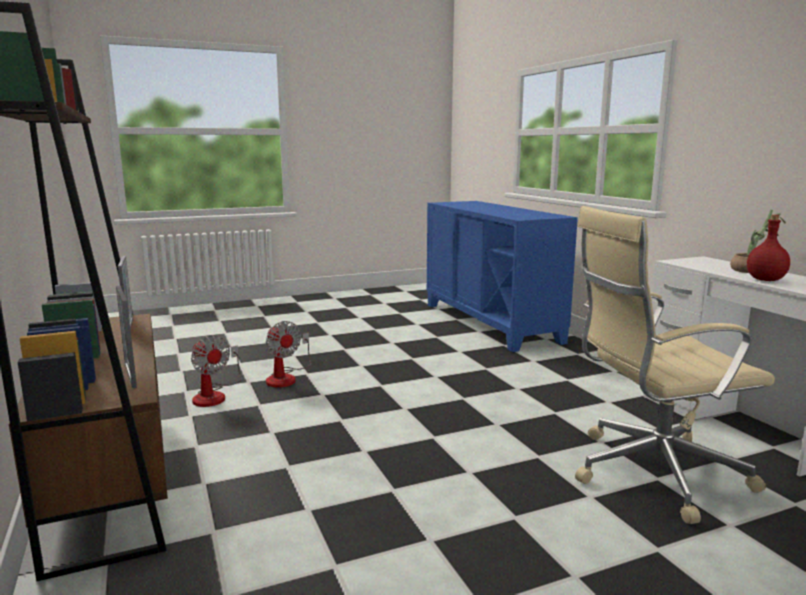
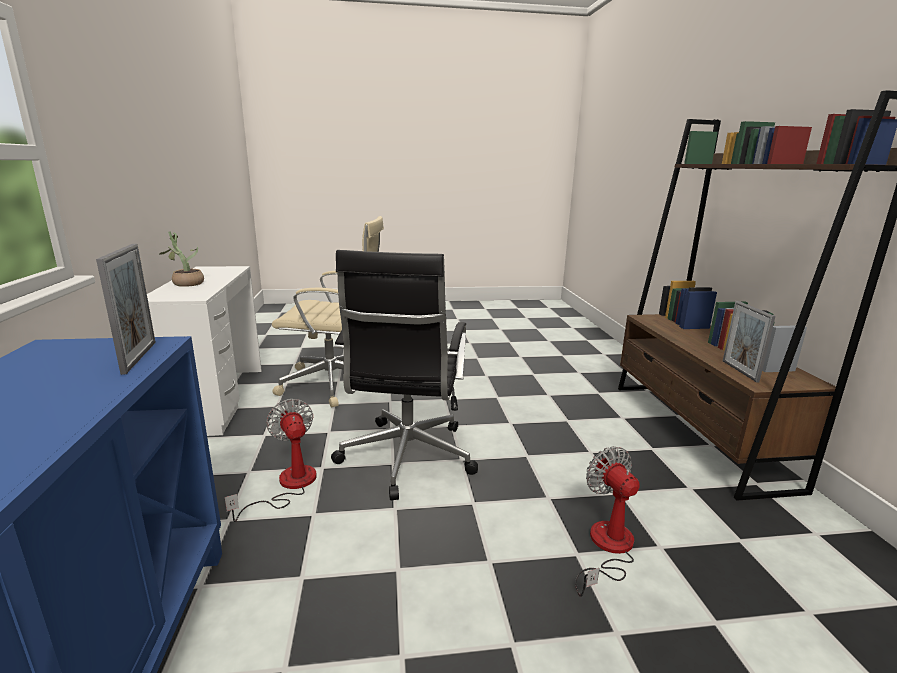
camera: 165 degrees left, 5 degrees up
(130, 376) = (661, 327): picture frame -> picture frame (139, 357)
(214, 395) = (689, 522): fan -> fan (288, 485)
(455, 402) = (406, 458): none -> black office chair
(765, 280) = (221, 277): red bottle -> none

